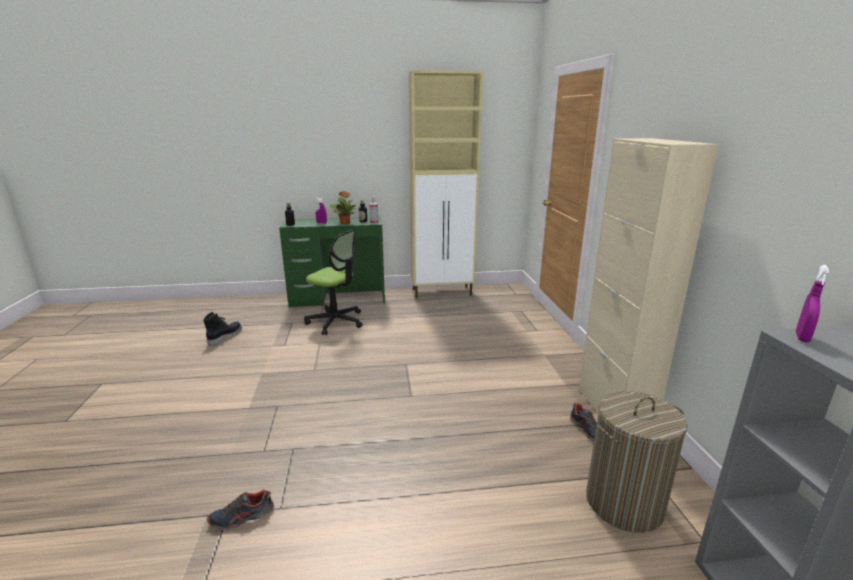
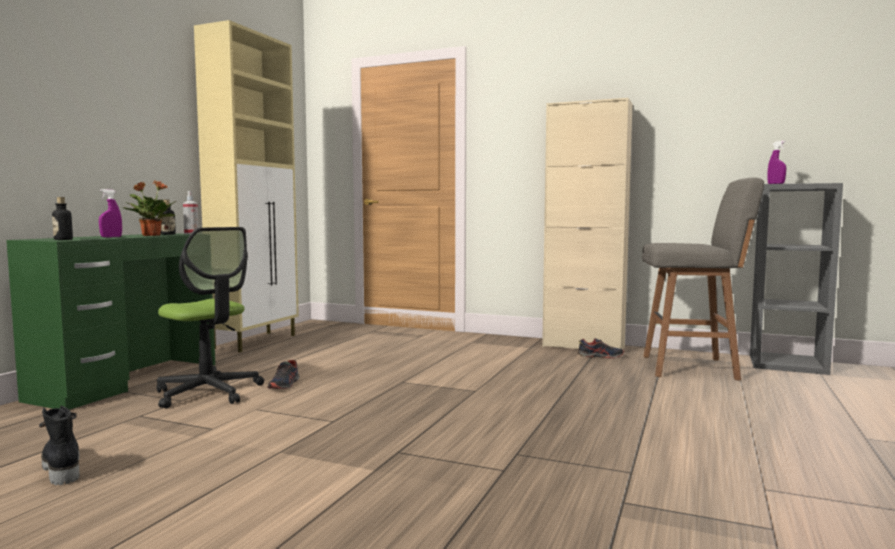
camera: 60 degrees left, 15 degrees down
(242, 517) = (636, 494): shoe -> shoe (284, 385)
(336, 321) = (208, 392): office chair -> office chair turned 75 degrees clockwise
(624, 503) = (693, 368): laundry basket -> grey stool

